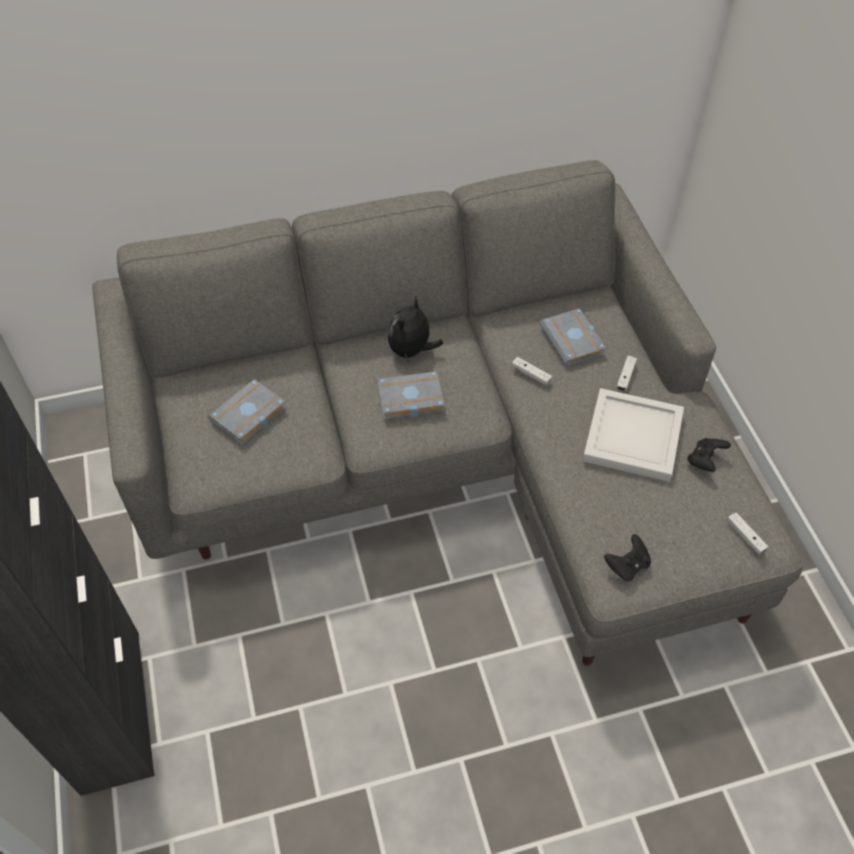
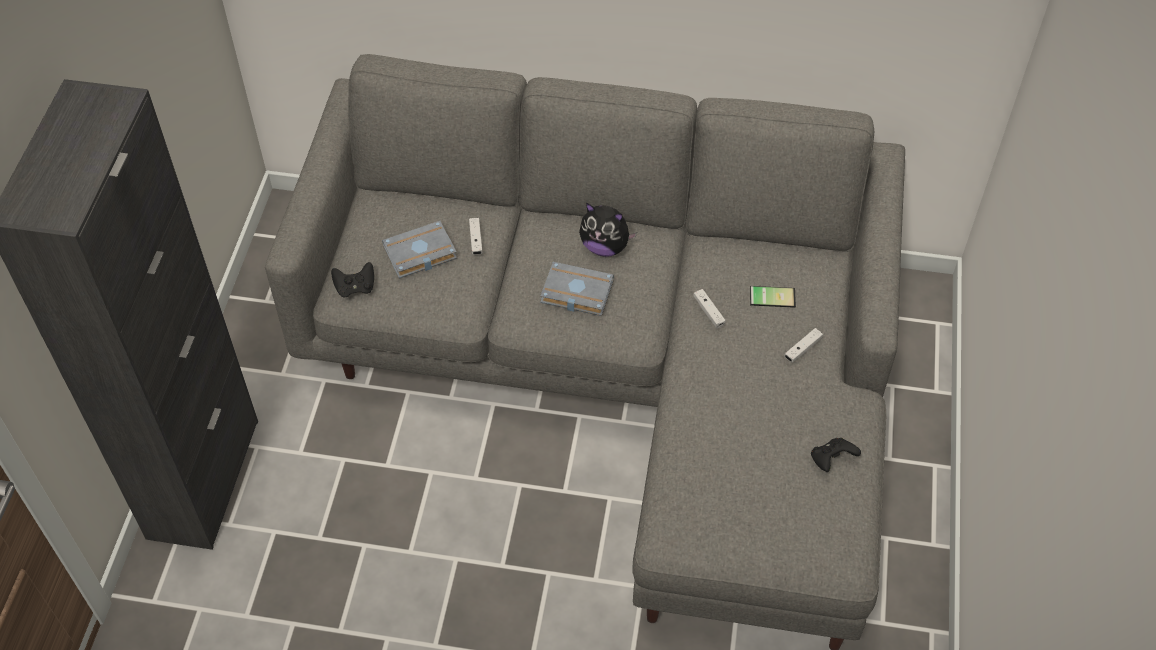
camera: 25 degrees right, 0 degrees up
(411, 351) = (605, 247): plush toy -> plush toy turned 120 degrees counterclockwise
(574, 341) = (772, 295): grey book -> phone
(627, 565) = (690, 526): black game controller -> black game controller (355, 288)
(631, 435) = (771, 408): white tray -> none
(745, 536) = (825, 547): white game controller -> white game controller (476, 240)

